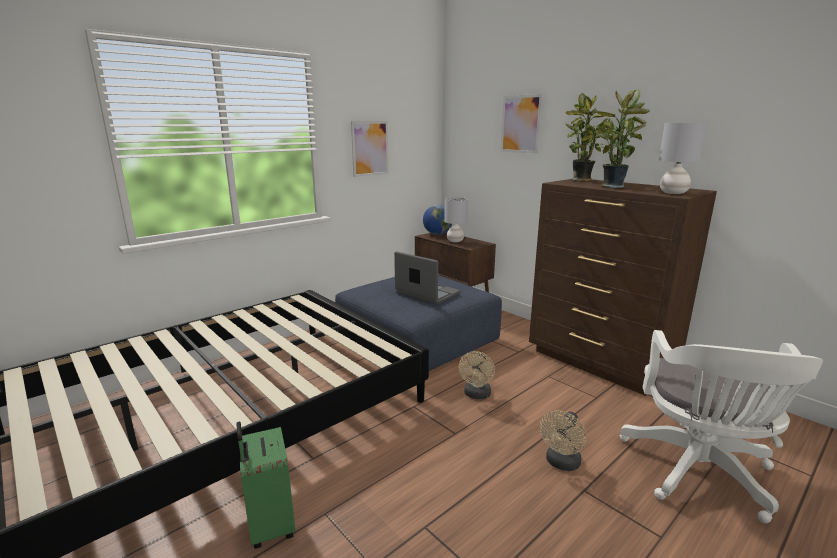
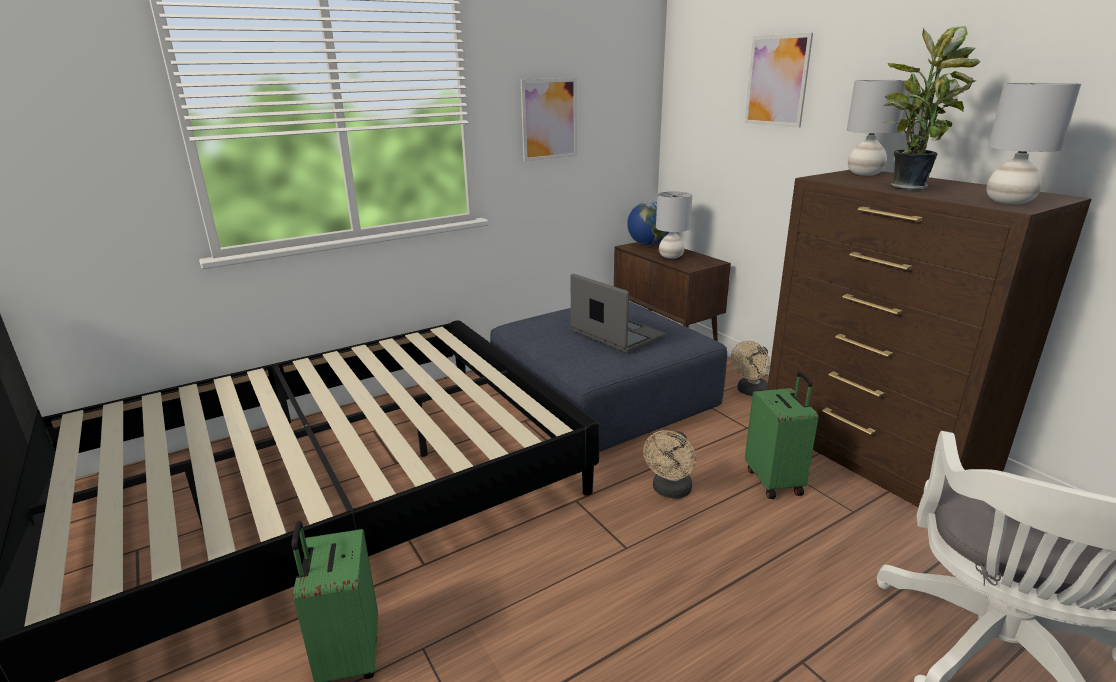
camera: 10 degrees right, 5 degrees up
(543, 383) = (775, 481): none -> green suitcase
(561, 463) = (775, 614): beige fan -> beige fan (750, 392)
(582, 180) = (864, 174): potted plant -> grey table lamp

